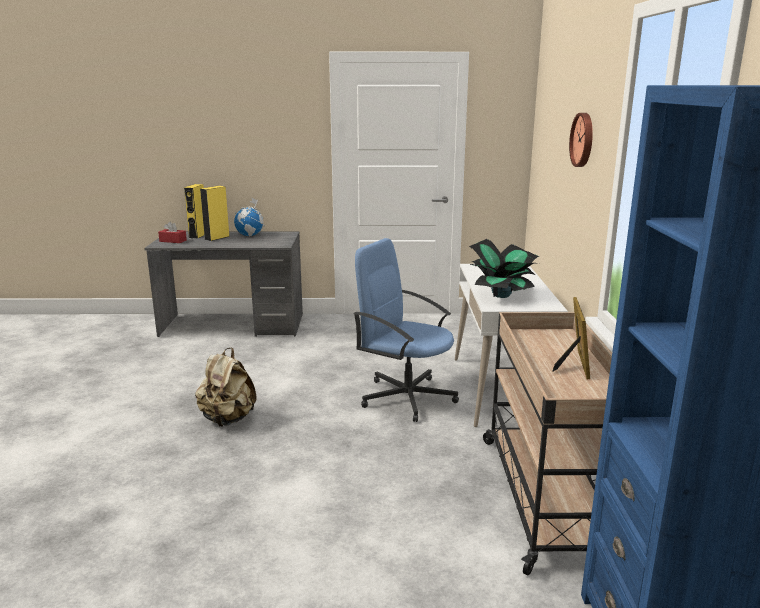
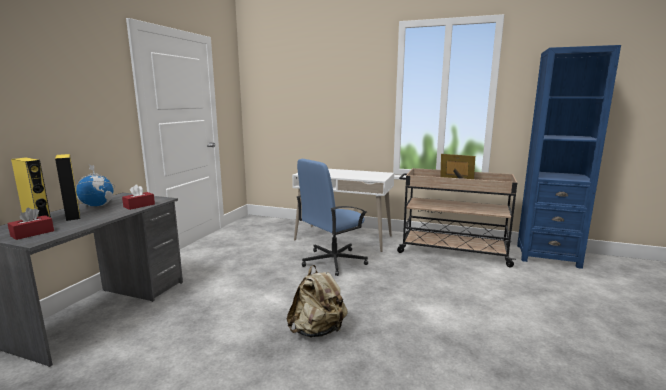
camera: 70 degrees left, 5 degrees down
(256, 244) = (139, 205): none -> red tissue box
(502, 295) = (361, 176): potted plant -> none
(583, 140) = (344, 90): wall clock -> none

